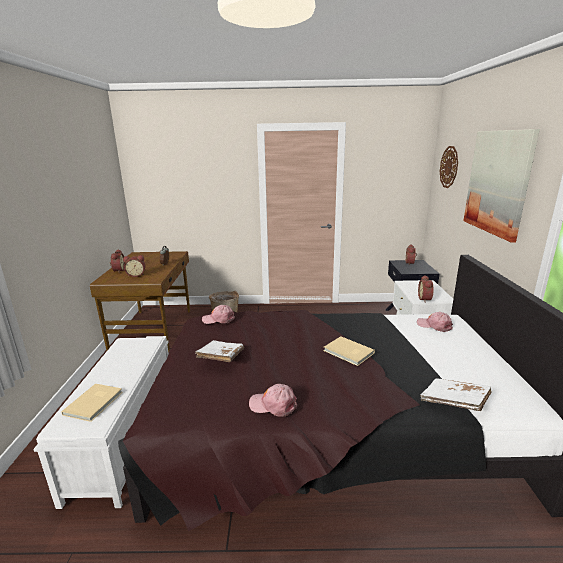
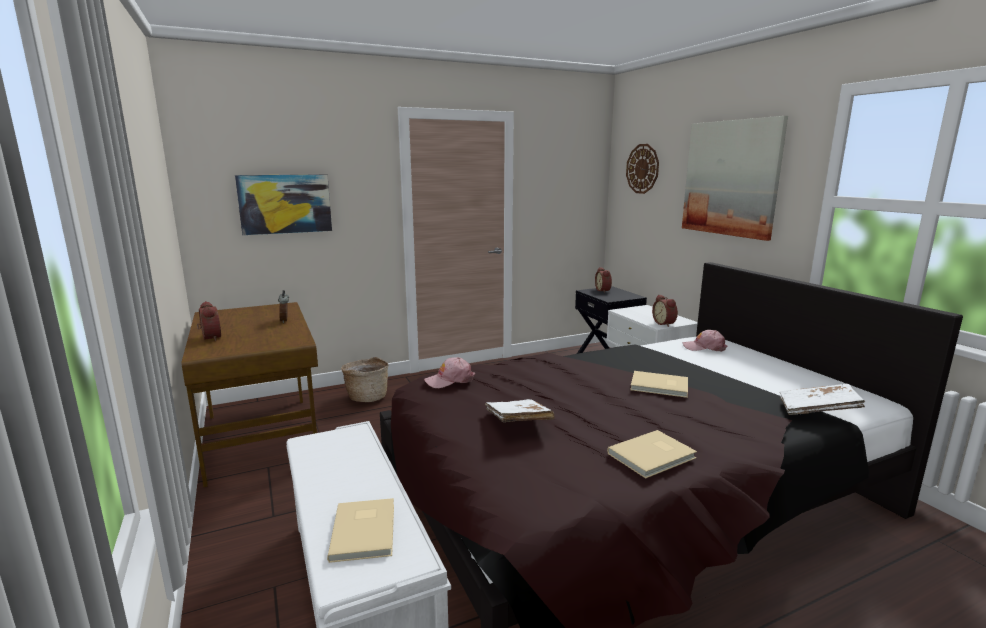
camera: 25 degrees left, 5 degrees down
(136, 275) = (255, 340): alarm clock -> none
(184, 189) = (285, 204): none -> picture
(273, 405) = (653, 456): pink cap -> beige book

